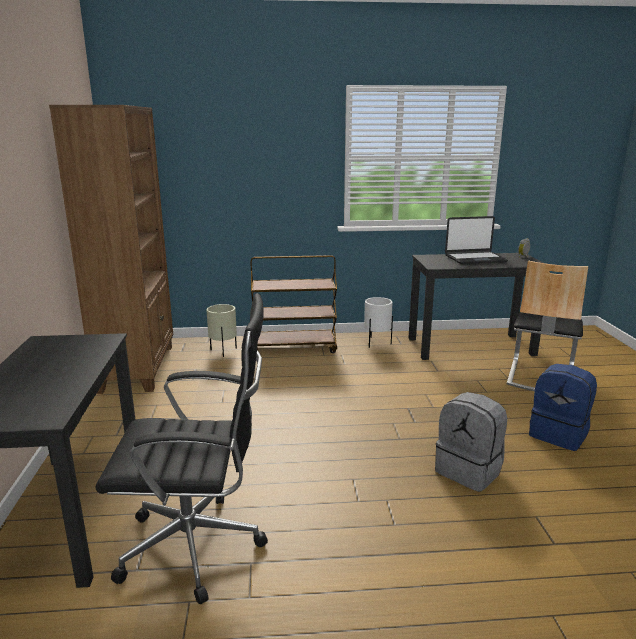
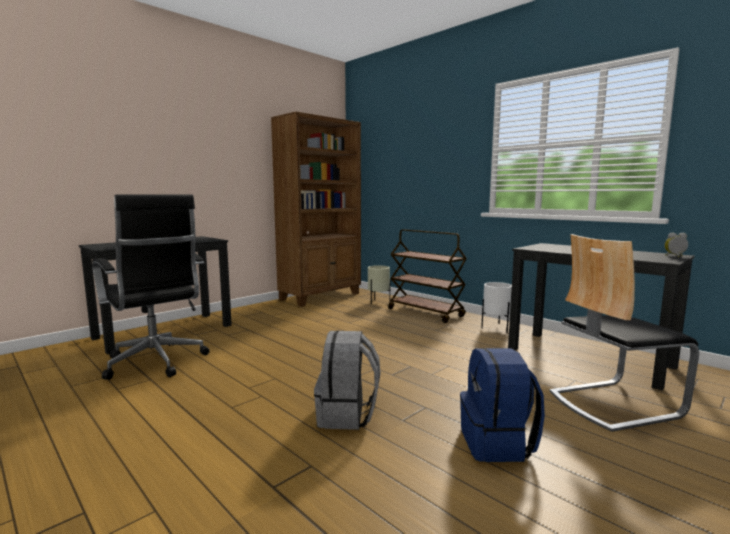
camera: 50 degrees right, 10 degrees down
(475, 258) = (598, 250): laptop -> none

